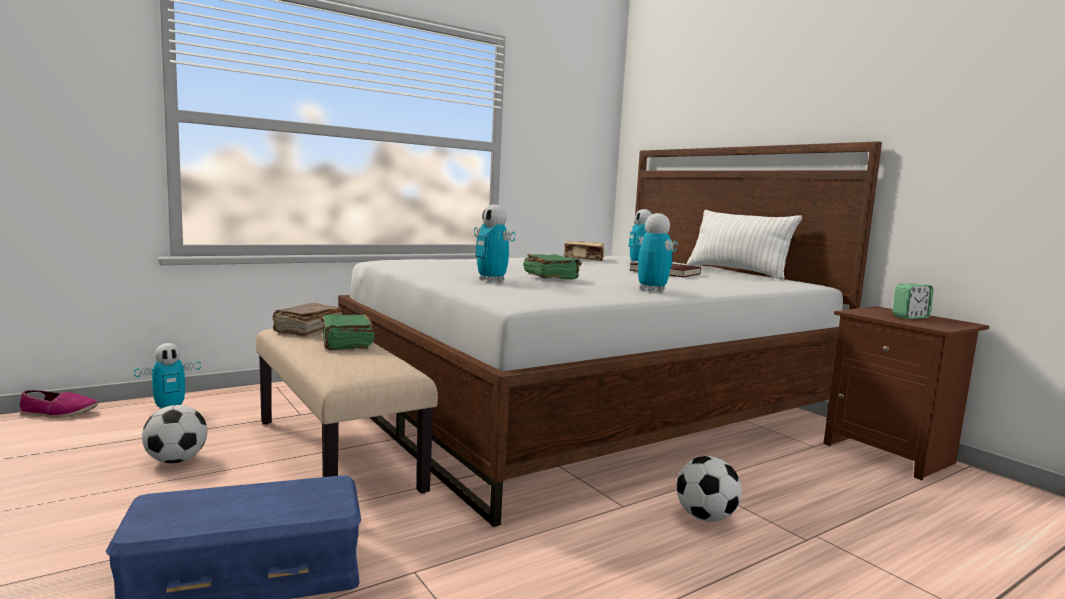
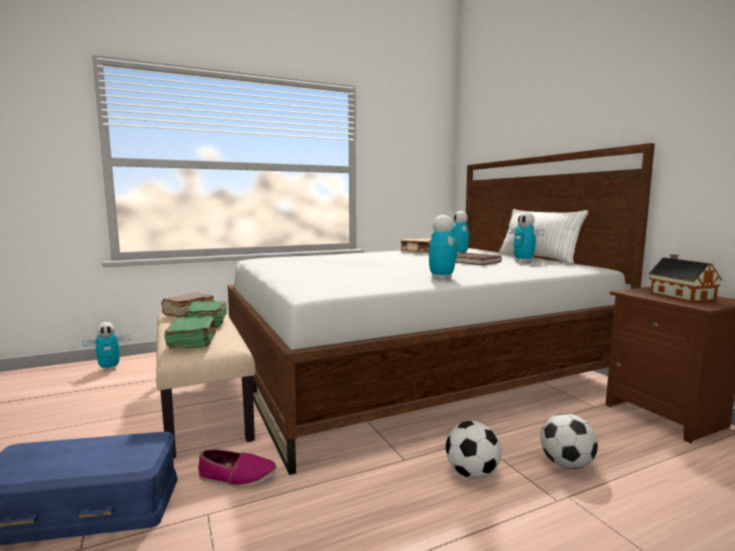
camera: 10 degrees right, 0 degrees up
(58, 413) = (37, 370): shoe -> shoe (237, 477)
(176, 460) = (90, 409): football -> football (566, 464)
(491, 280) = (315, 273): toy robot -> toy robot (523, 261)
(550, 277) = (368, 269): green book -> green book (193, 342)
(910, 317) = (680, 296): alarm clock -> toy house

